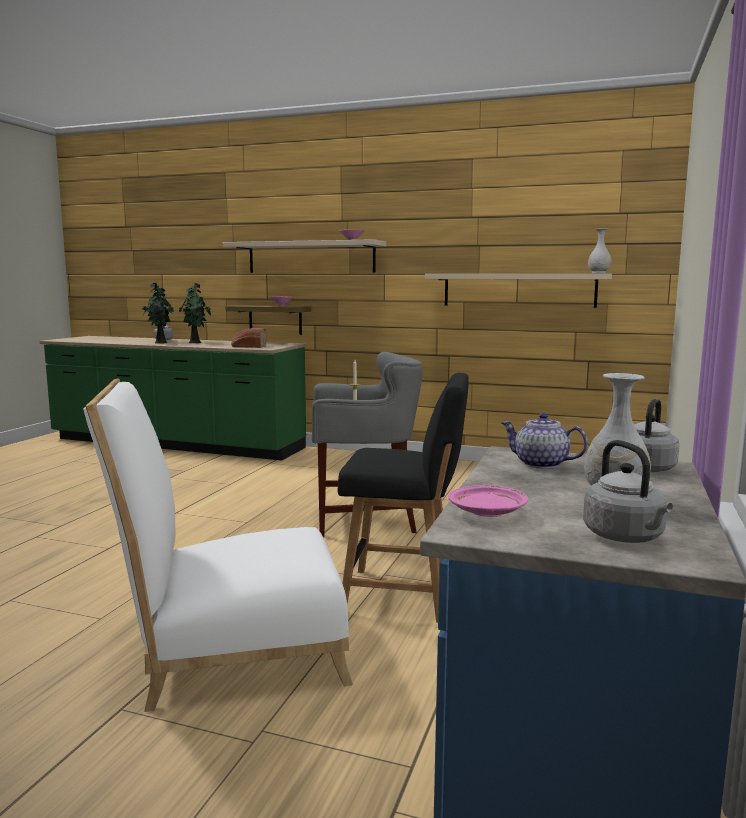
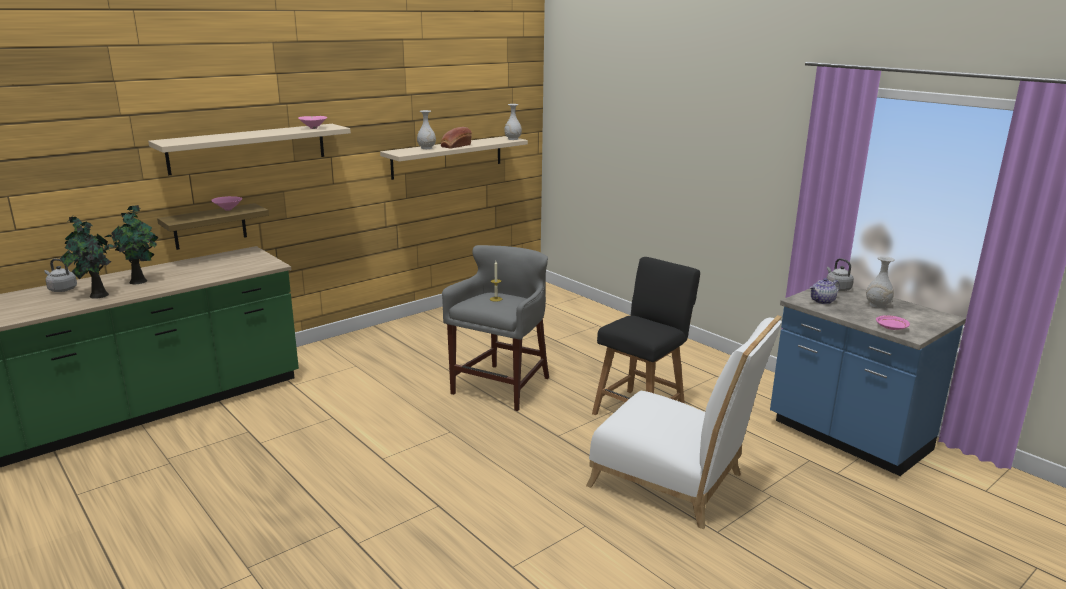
camera: 60 degrees left, 10 degrees up
(231, 653) = (674, 483): white chair -> white chair turned 75 degrees counterclockwise
(248, 346) = (241, 269): bread -> bread (455, 146)
(478, 273) = (427, 148): none -> white vase
(626, 537) = (925, 318): grey kettle -> none

